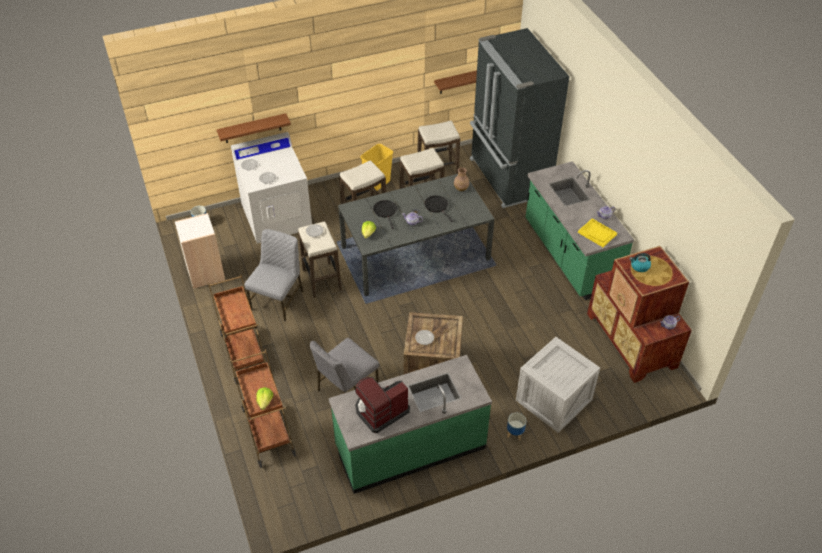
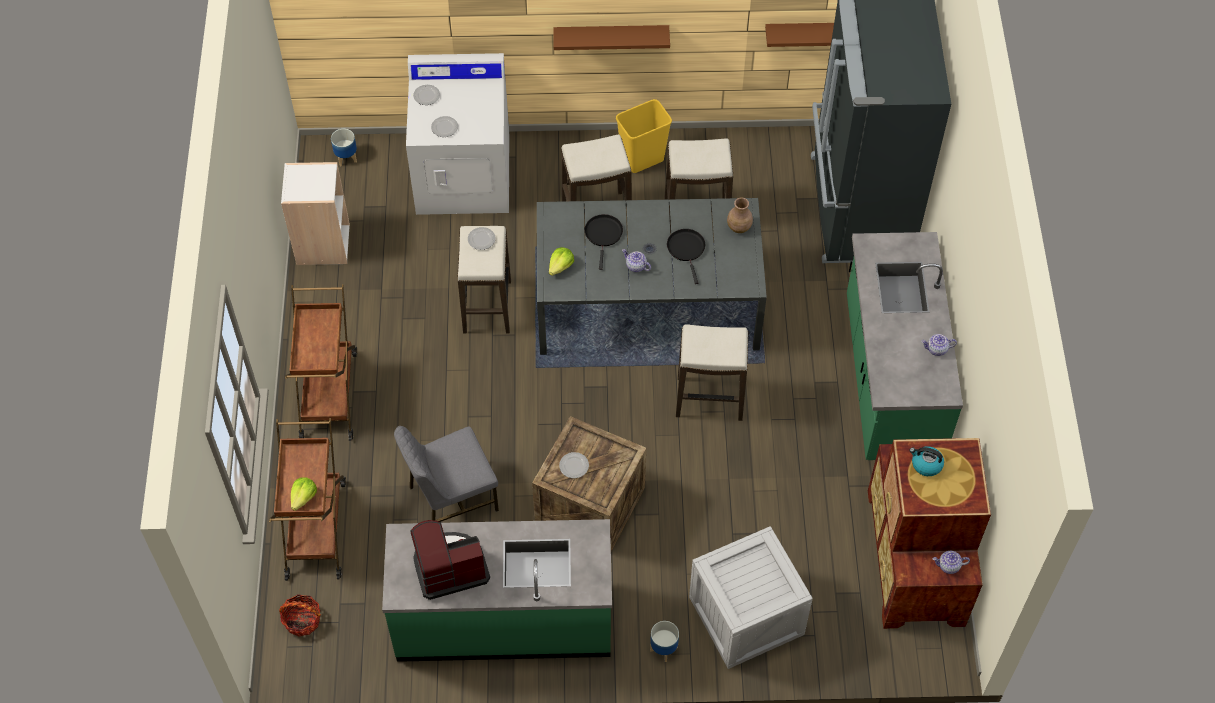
camera: 20 degrees right, 10 degrees up
(252, 128) = (447, 38): brown shelf -> brown shelf (611, 36)
(278, 299) = (411, 321): grey chair -> none
(281, 489) = (302, 620): none -> basket
(437, 173) = (746, 168): stool -> stool (709, 399)
(597, 233) = (909, 377): yellow tray -> none

